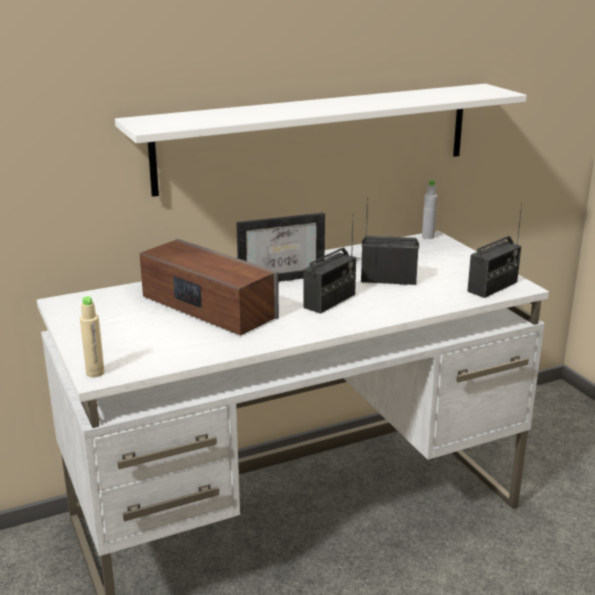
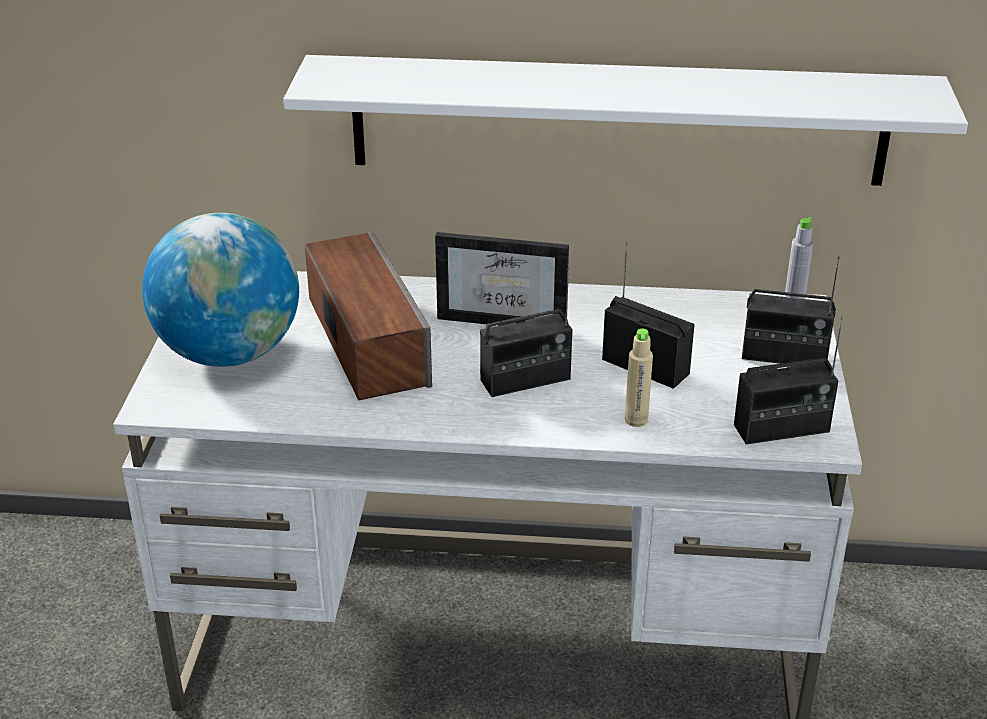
camera: 30 degrees right, 10 degrees up
(95, 373) = (153, 401): beige bottle -> beige bottle (636, 420)
(120, 335) = (229, 353): none -> globe
(452, 258) = (784, 355): none -> radio

